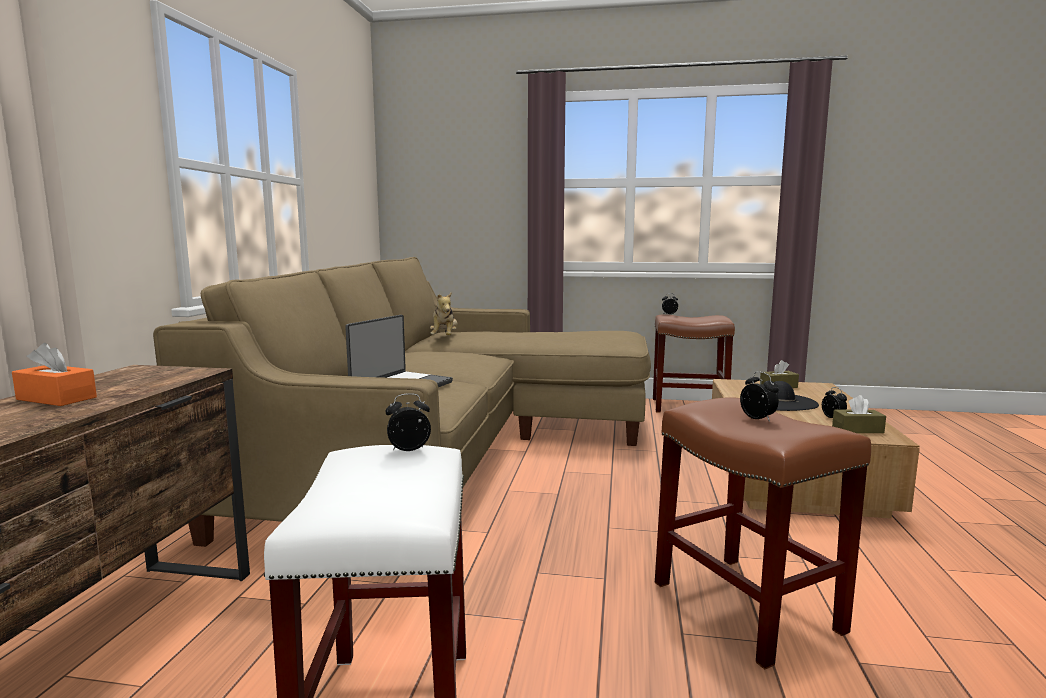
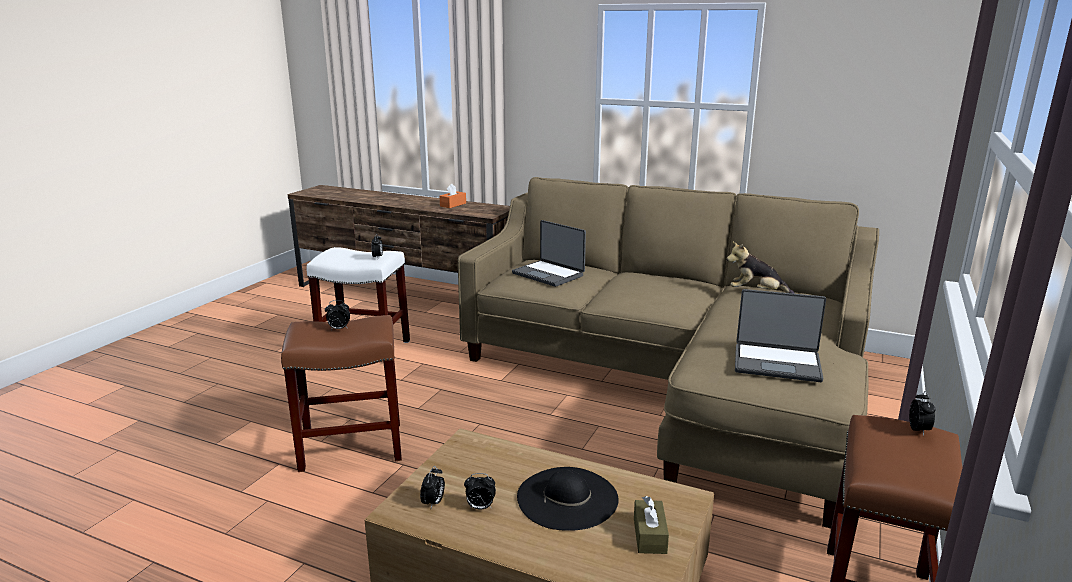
camera: 105 degrees right, 10 degrees up
(598, 332) = (777, 363): none -> laptop
(857, 429) = (433, 503): brown tissue box -> alarm clock

